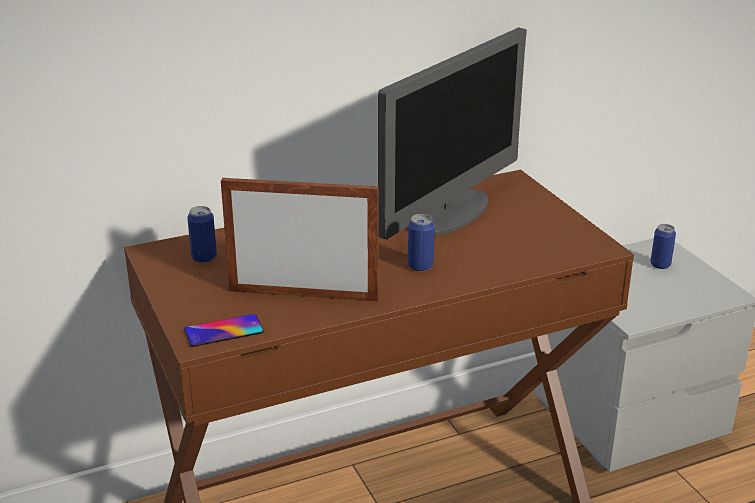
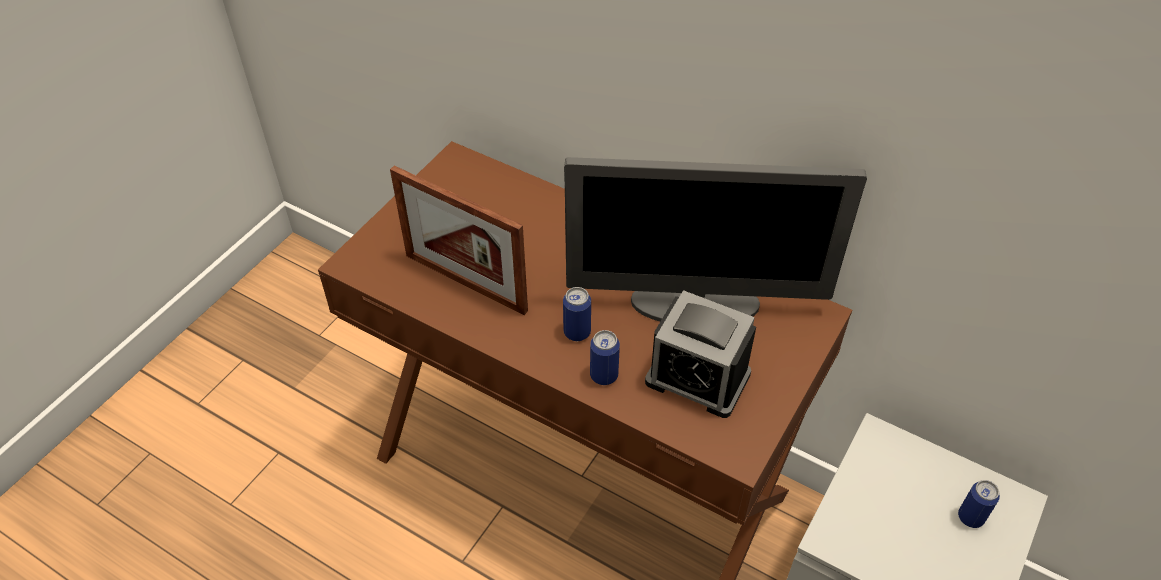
camera: 55 degrees right, 20 degrees up
(204, 257) = (473, 193): can -> can (604, 375)
(224, 331) = (375, 268): phone -> none
(303, 294) = (465, 283): picture frame -> picture frame turned 150 degrees clockwise
(519, 238) = (697, 378): none -> alarm clock

